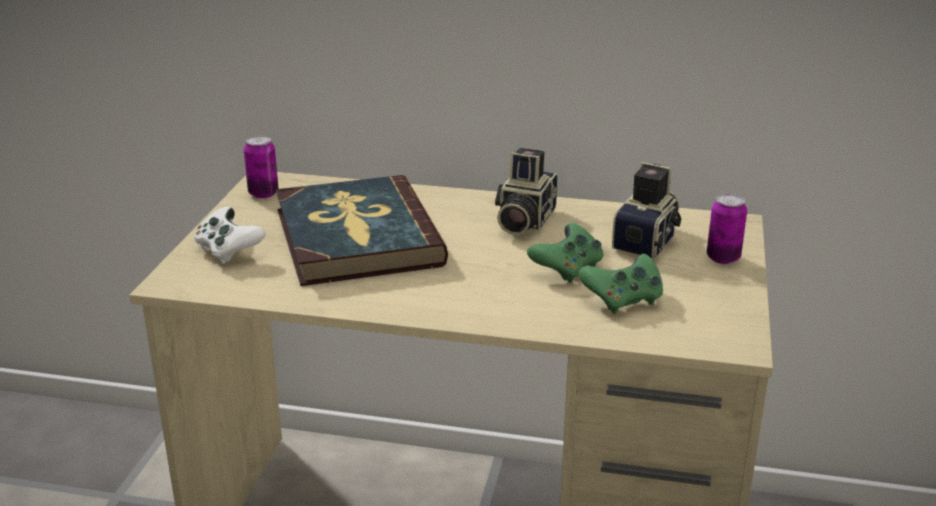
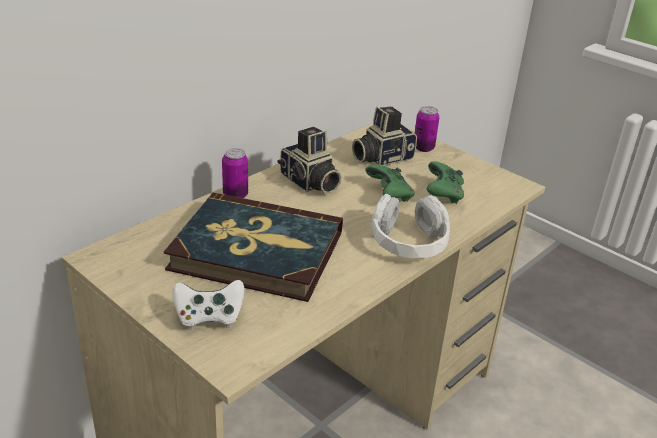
camera: 60 degrees left, 5 degrees up
(263, 193) = (122, 266): can -> can (235, 195)
(480, 307) = (408, 242): none -> white headphones
(649, 240) = (381, 157): camera -> camera turned 90 degrees counterclockwise

